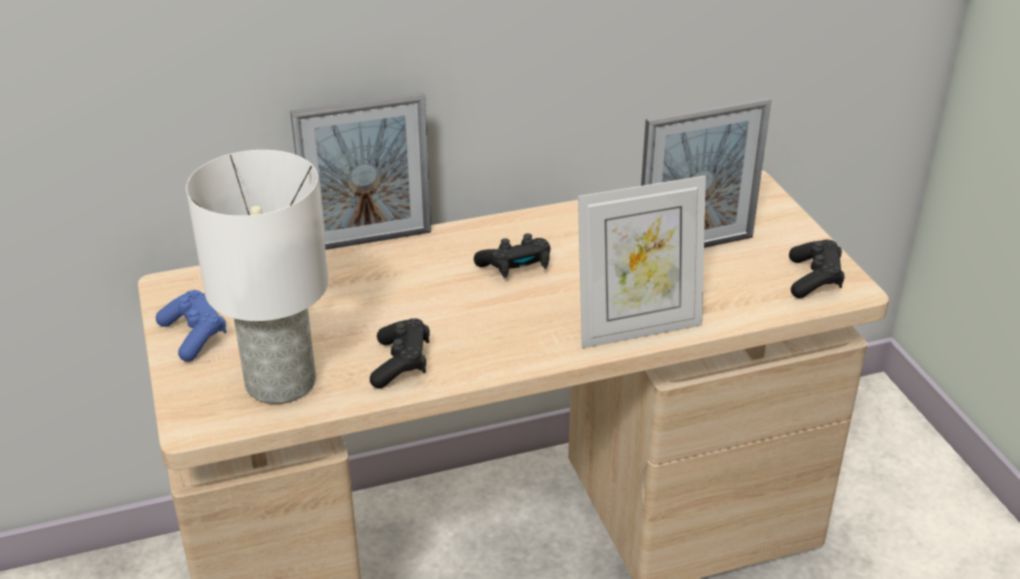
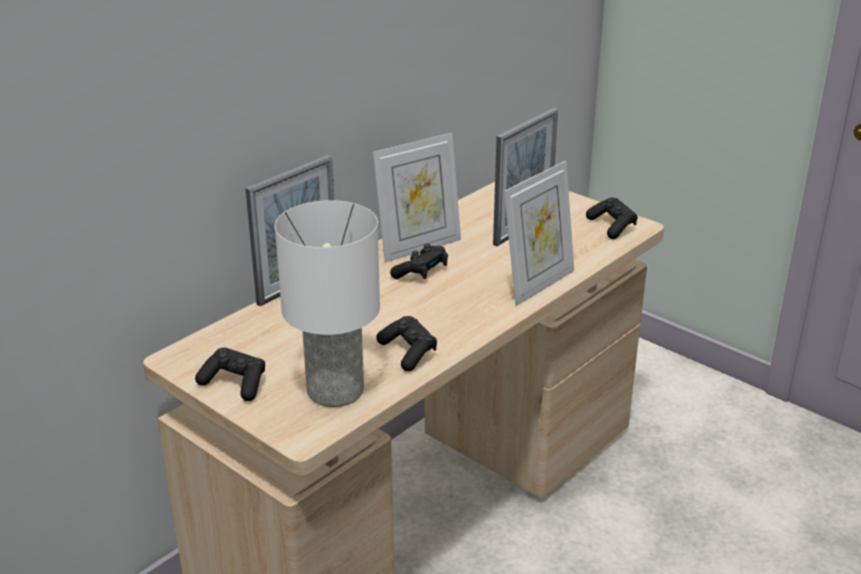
camera: 30 degrees left, 5 degrees down
(194, 336) = (235, 384): blue game controller -> black game controller
(545, 234) = (418, 247): none -> picture frame

